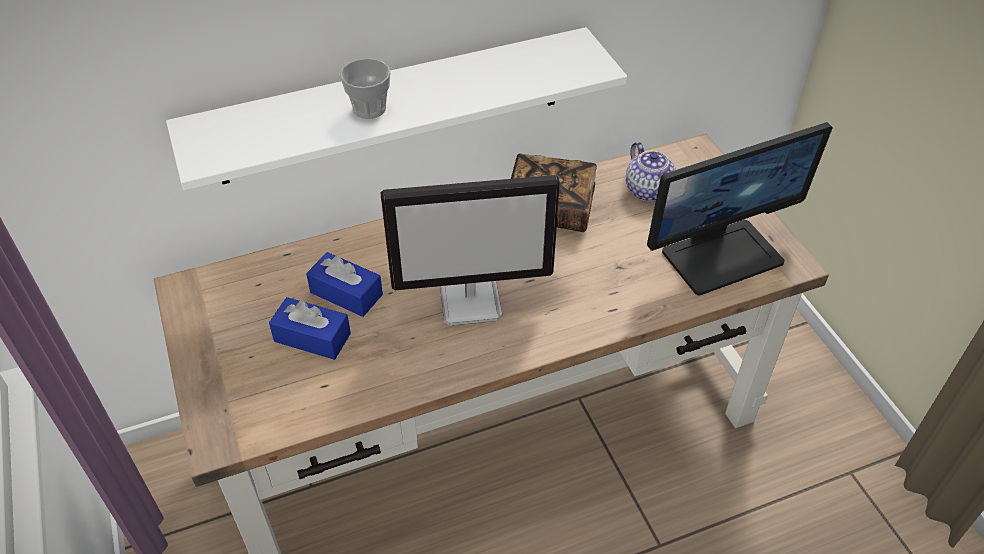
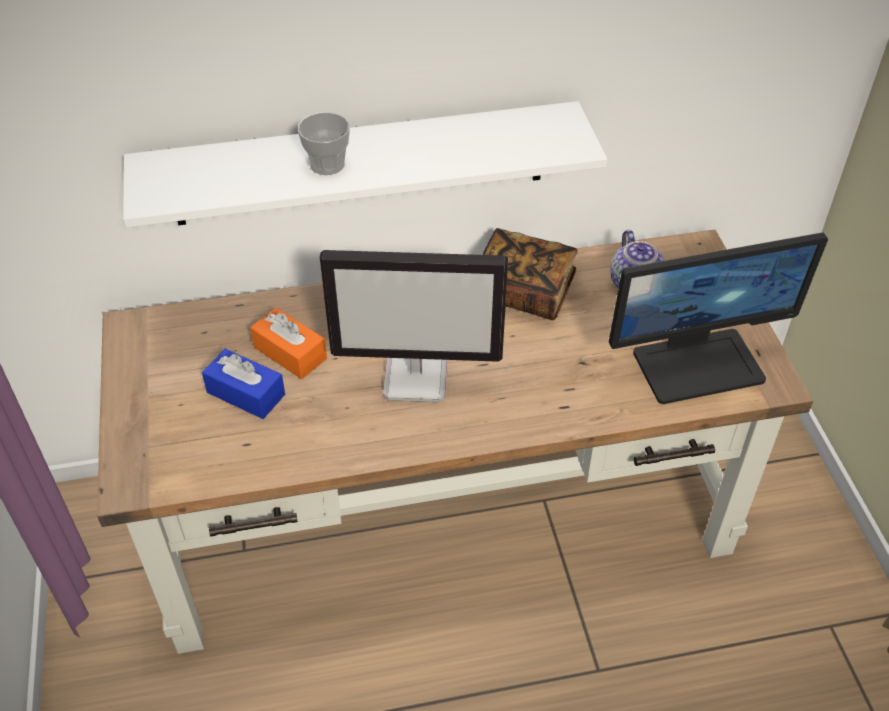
camera: 10 degrees right, 0 degrees up
(346, 293) = (290, 353): blue tissue box -> orange tissue box

